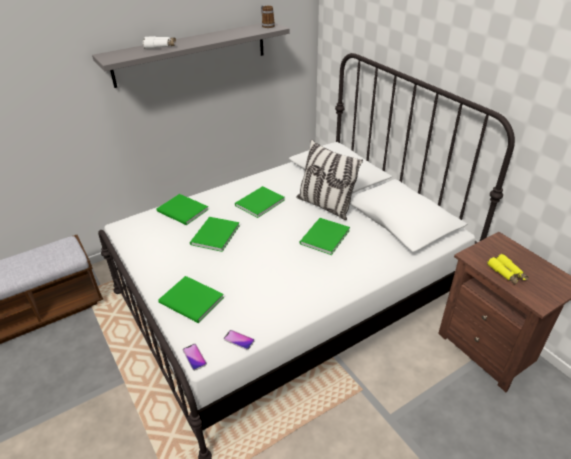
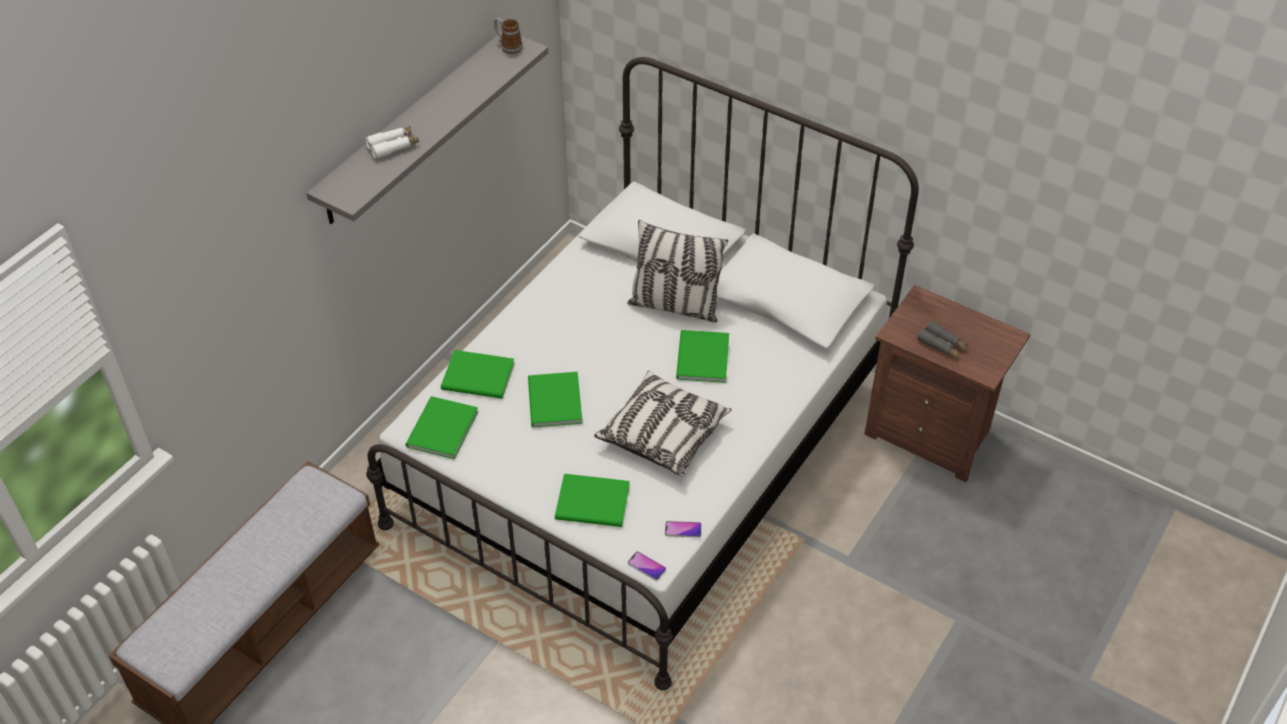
camera: 25 degrees left, 10 degrees up
(258, 203) = (578, 330): green book -> green book (440, 430)
(268, 273) = (663, 434): none -> pillow
(506, 273) = (942, 345): yellow binoculars -> grey binoculars

